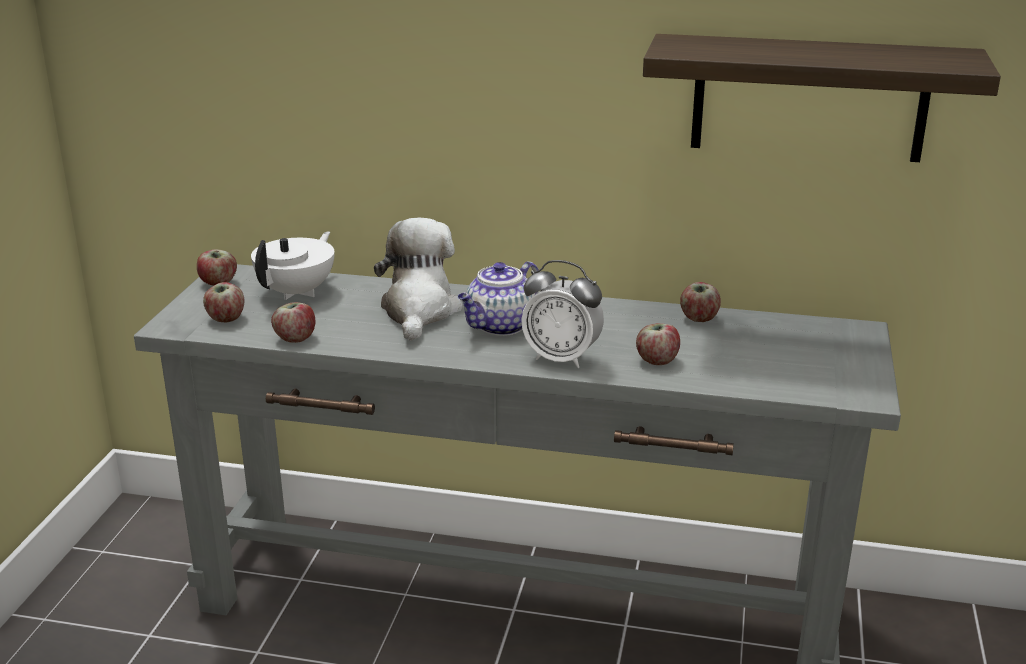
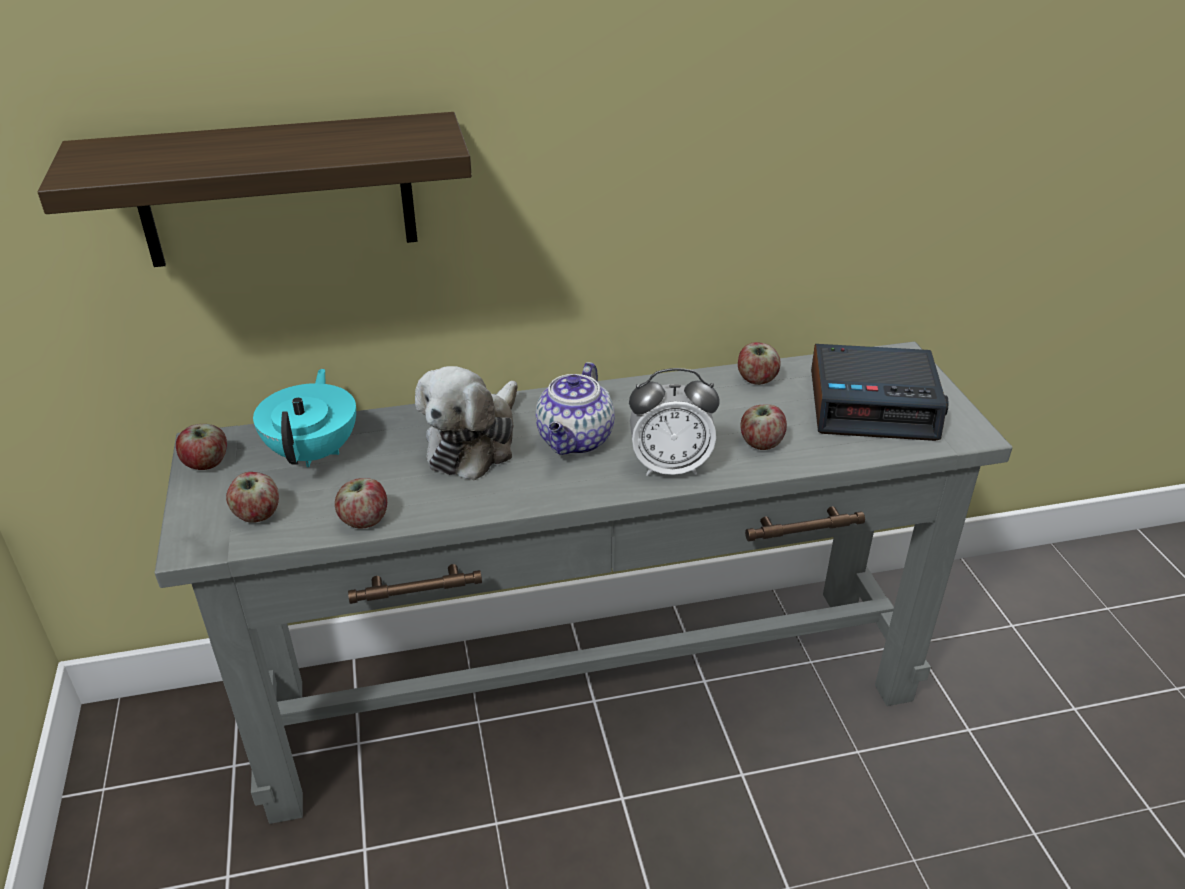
camera: 25 degrees left, 10 degrees up
(298, 292) = (314, 452): white teapot -> turquoise teapot
(419, 311) = (474, 443): plush toy -> plush toy turned 135 degrees counterclockwise
(792, 357) = (873, 405): none -> alarm clock
(809, 98) = (850, 134): shelf -> shelf (277, 191)

